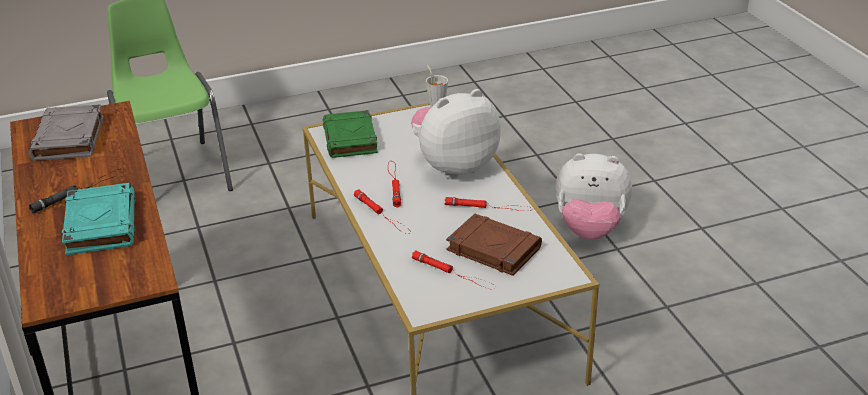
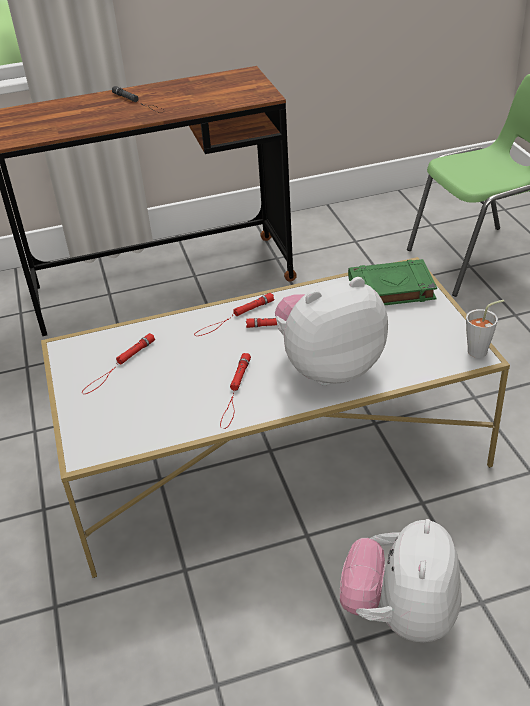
camera: 95 degrees right, 5 degrees up
(69, 139) = (221, 88): grey book -> none
(101, 224) = (87, 116): turquoise book -> none
(454, 166) = (329, 367): plush toy -> plush toy turned 90 degrees counterclockwise
(492, 249) = (152, 394): brown book -> none

